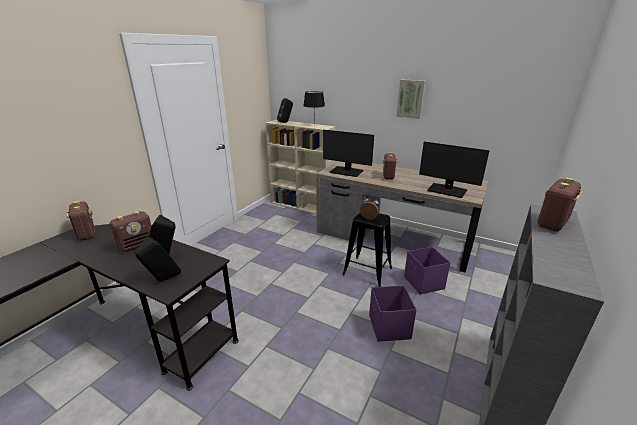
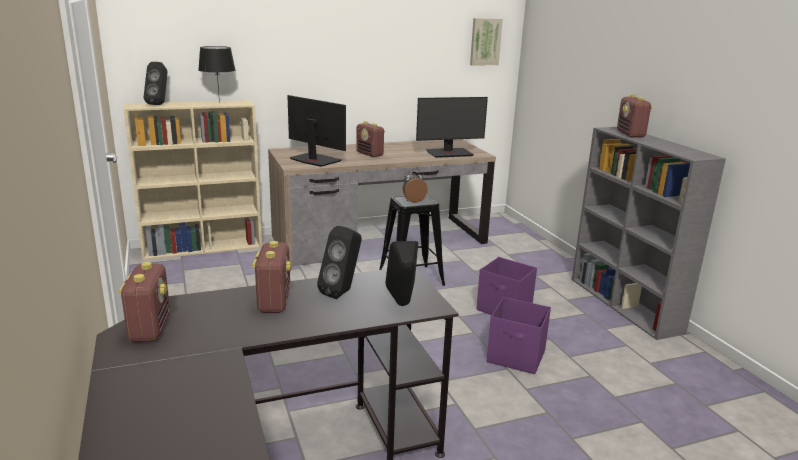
camera: 50 degrees left, 5 degrees down
(86, 234) = (150, 328): radio -> radio turned 75 degrees clockwise
(347, 171) = (315, 160): monitor -> monitor turned 120 degrees counterclockwise
(411, 99) = (360, 49): picture -> picture (485, 41)
(424, 283) = (472, 265): purple storage box -> purple storage box (516, 357)

